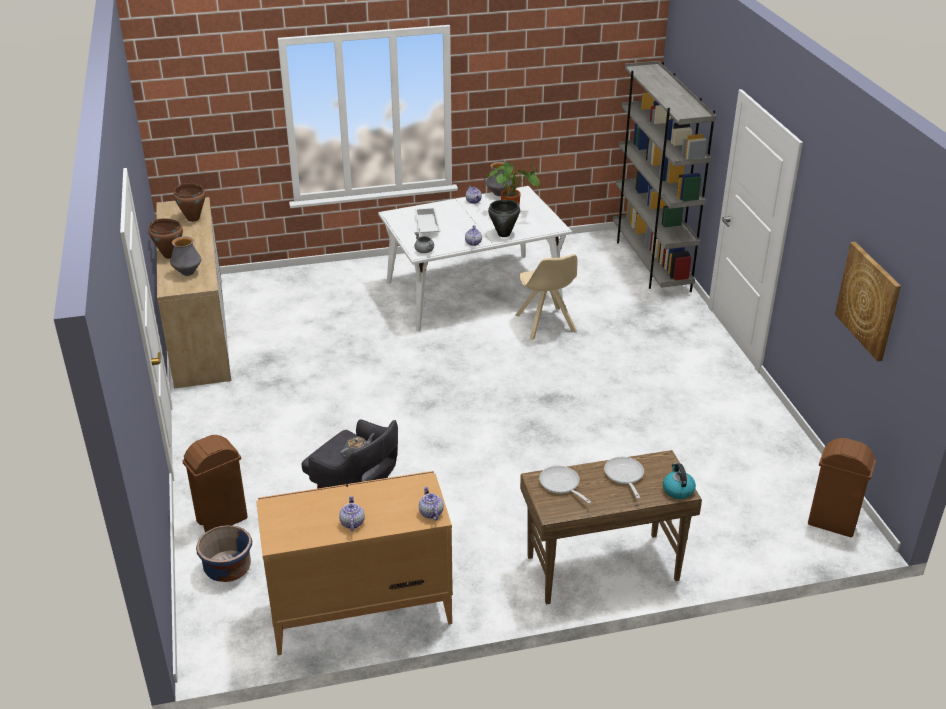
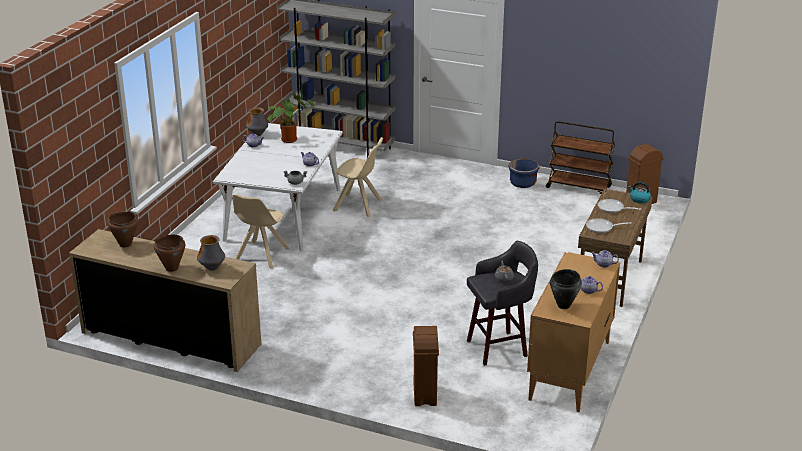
camera: 55 degrees left, 5 degrees down
(228, 569) = (479, 407): blue planter -> blue planter (522, 183)
(384, 313) = (261, 255): none -> beige chair
(426, 225) = (261, 171): white tray -> none
(504, 234) = (314, 151): black cooking pot -> black cooking pot (564, 305)
(797, 455) = (579, 187): none -> brown cart
(868, 300) = (607, 65): picture -> none

